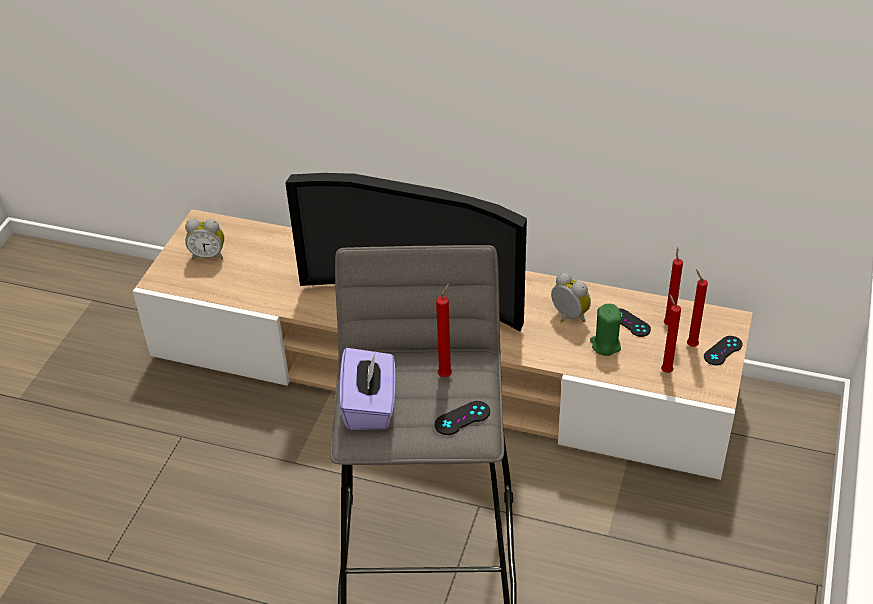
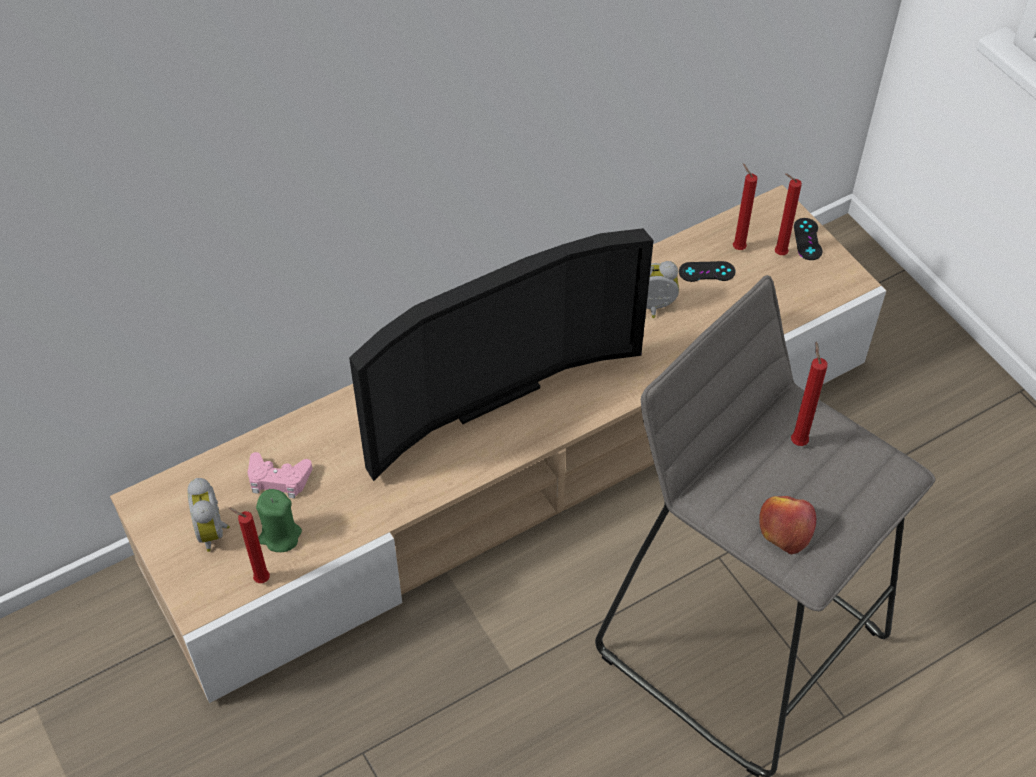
camera: 50 degrees left, 10 degrees up
(209, 255) = (214, 531): alarm clock -> alarm clock turned 120 degrees clockwise
(266, 255) = (278, 479): none -> pink game controller
(370, 406) = (785, 528): purple tissue box -> apple
(462, 418) = (869, 468): black game controller -> none
(605, 345) = (716, 310): green candle -> green candle (280, 536)
(665, 370) = (791, 294): red candle -> red candle (259, 579)

